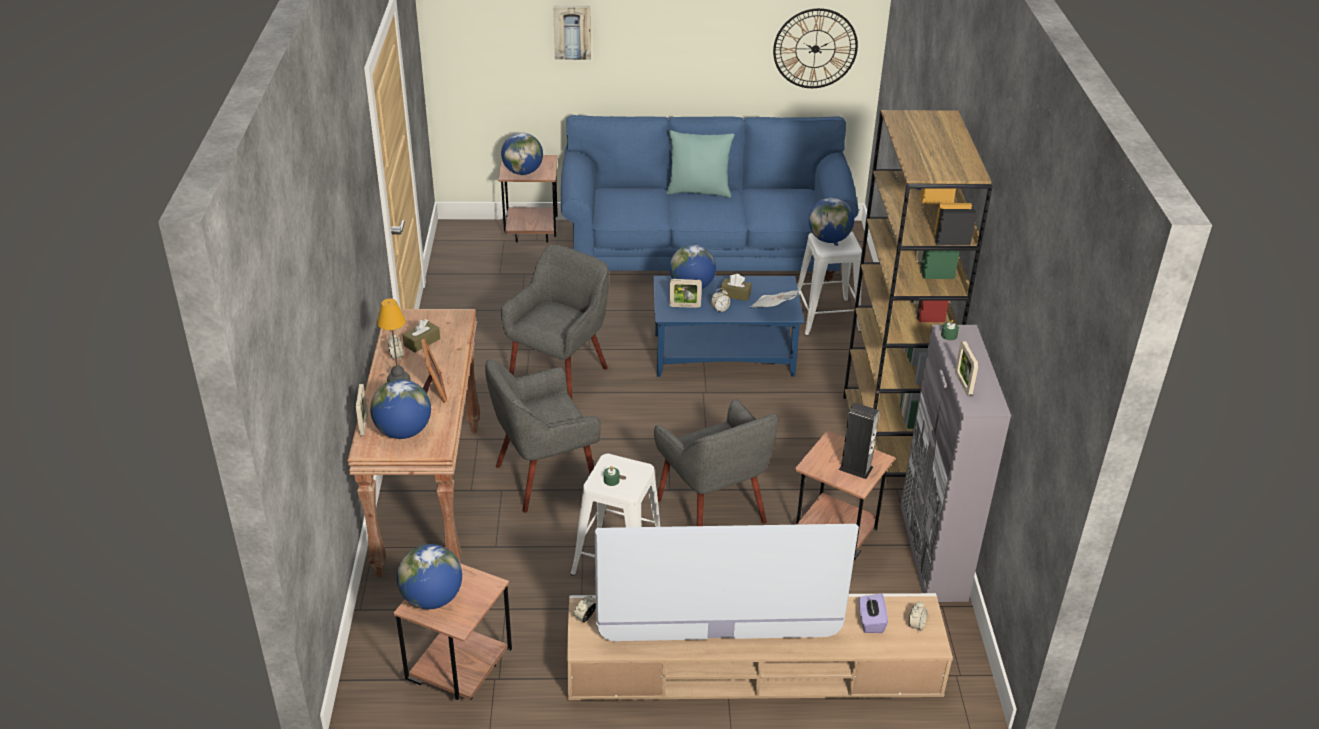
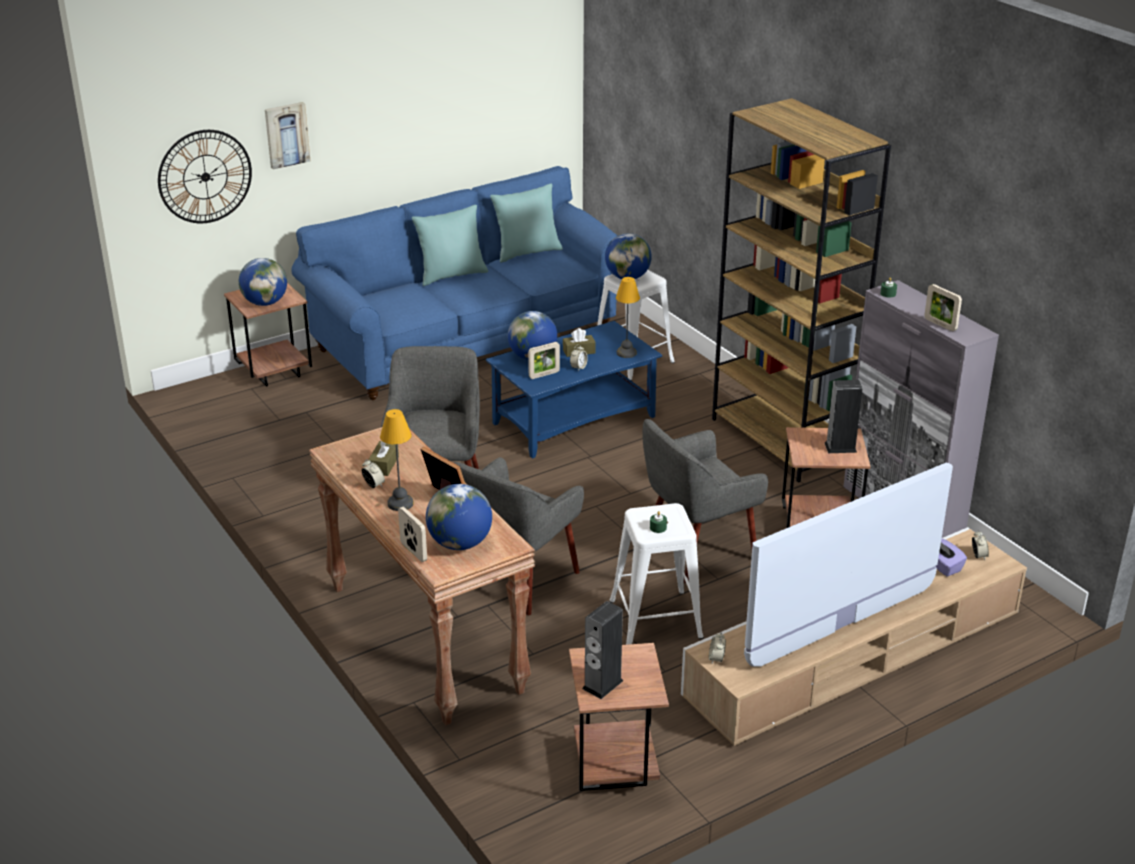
camera: 30 degrees left, 5 degrees down
(432, 598) = (602, 684): globe -> speaker
(712, 511) = (697, 549): grey armchair -> grey armchair turned 120 degrees clockwise
(773, 309) = (625, 353): newspaper -> table lamp
(780, 189) = (527, 252): none -> turquoise pillow
(815, 48) = (523, 101): wall clock -> wall clock (205, 176)

